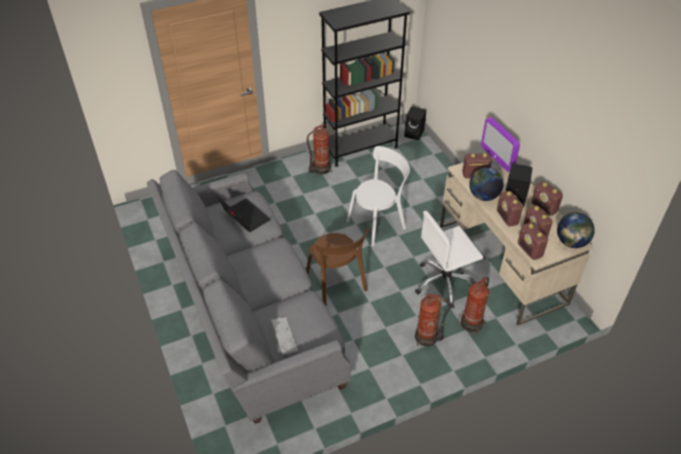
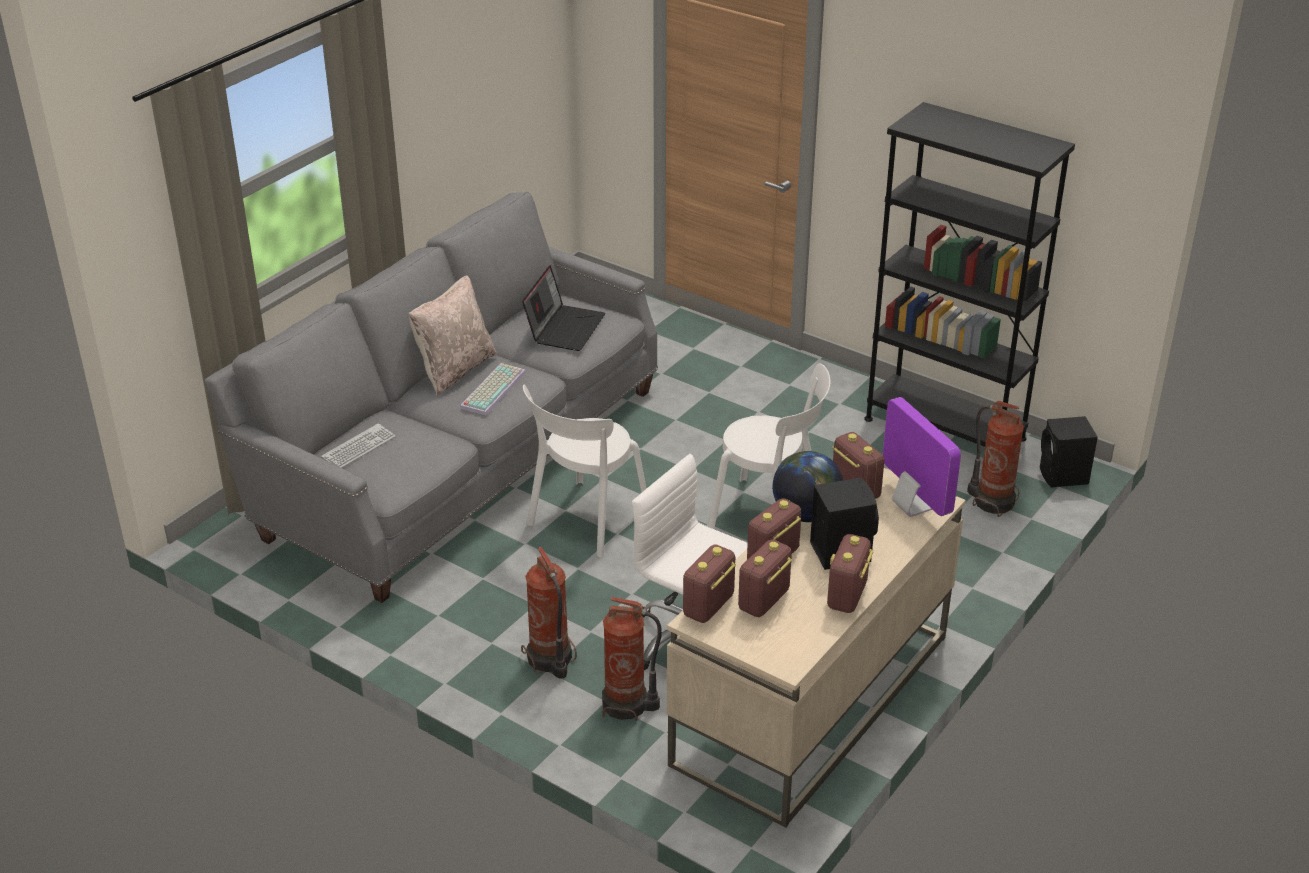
camera: 60 degrees right, 10 degrees down
(242, 272) = (454, 370): none -> beige pillow
(274, 264) = (492, 389): none -> keyboard
(320, 169) = (840, 406): fire extinguisher -> fire extinguisher (992, 501)
(337, 284) = (585, 521): brown chair -> white chair
(496, 165) = (912, 506): monitor -> monitor turned 120 degrees clockwise
(571, 242) = (779, 653): globe -> none

